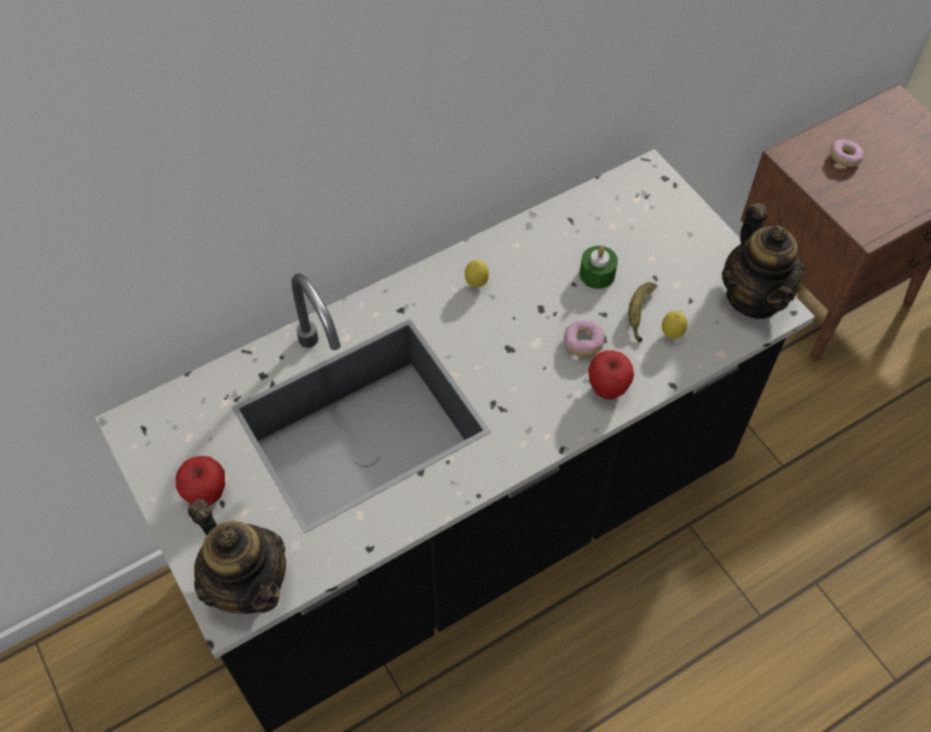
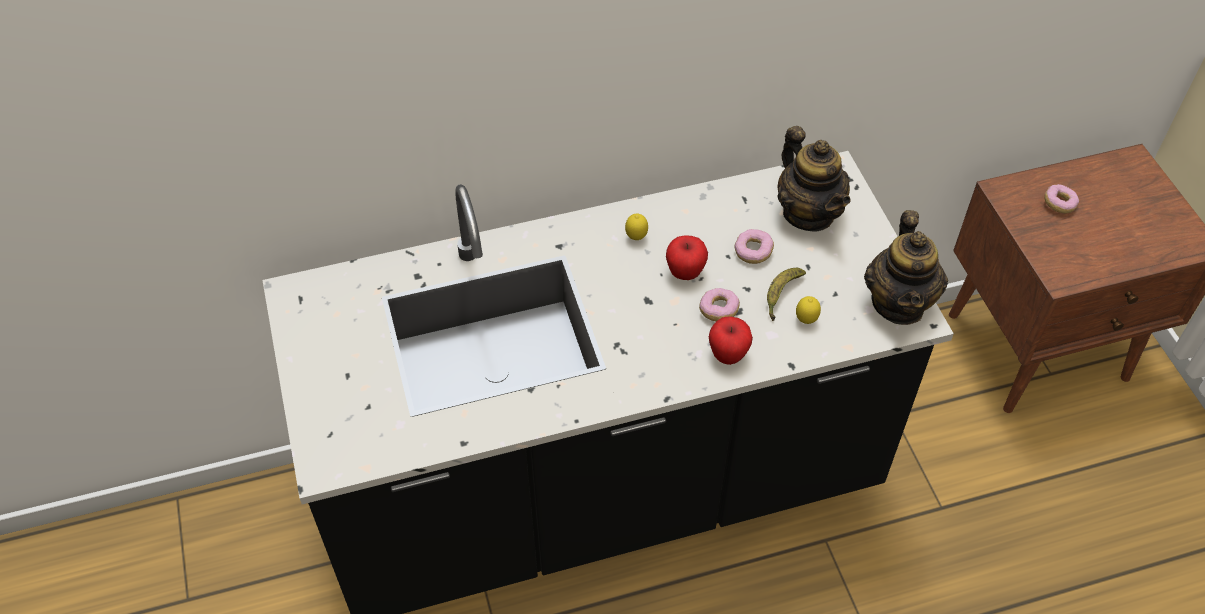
camera: 15 degrees right, 5 degrees down
(207, 494) = (336, 365): apple -> apple (685, 273)
(248, 584) = (348, 448): teapot -> teapot (808, 213)
(597, 274) = (753, 252): green candle -> donut

